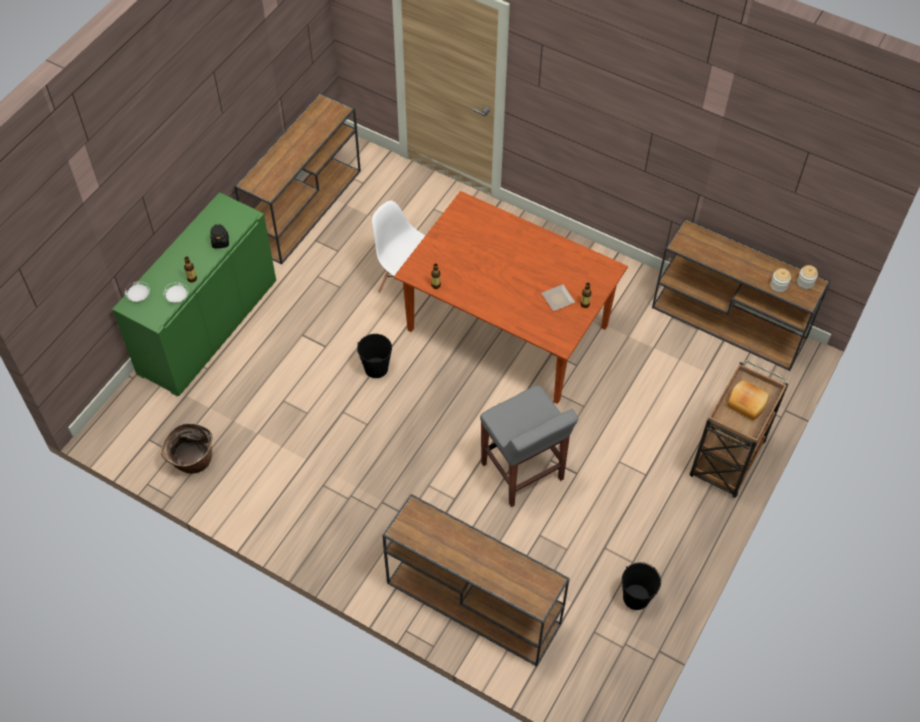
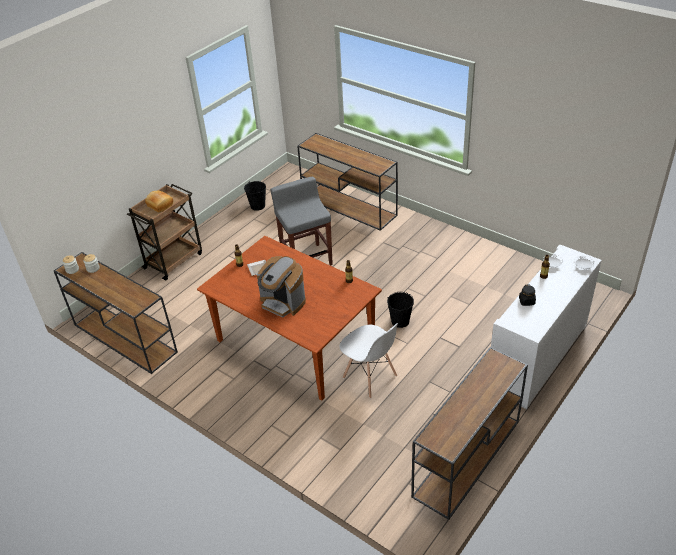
camera: 170 degrees left, 15 degrees down
(192, 461) = (528, 273): basket -> none
(208, 327) = (538, 356): green cabinet -> white cabinet
(512, 250) = (283, 302): none -> coffee machine

